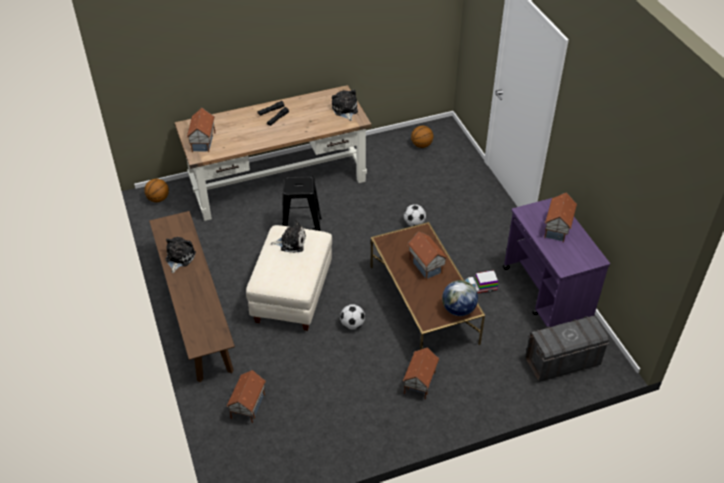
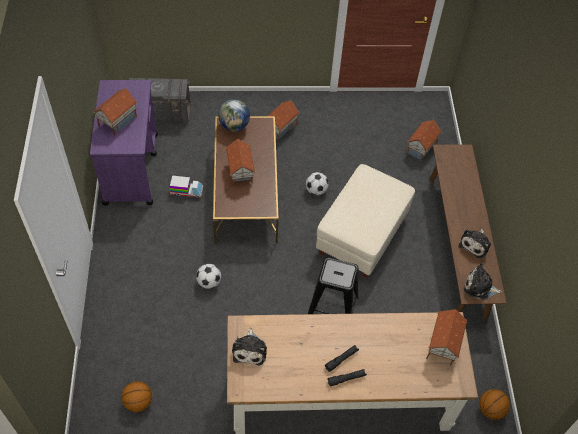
camera: 165 degrees left, 10 degrees up
(291, 242) = (361, 222): plush toy -> plush toy (480, 287)

